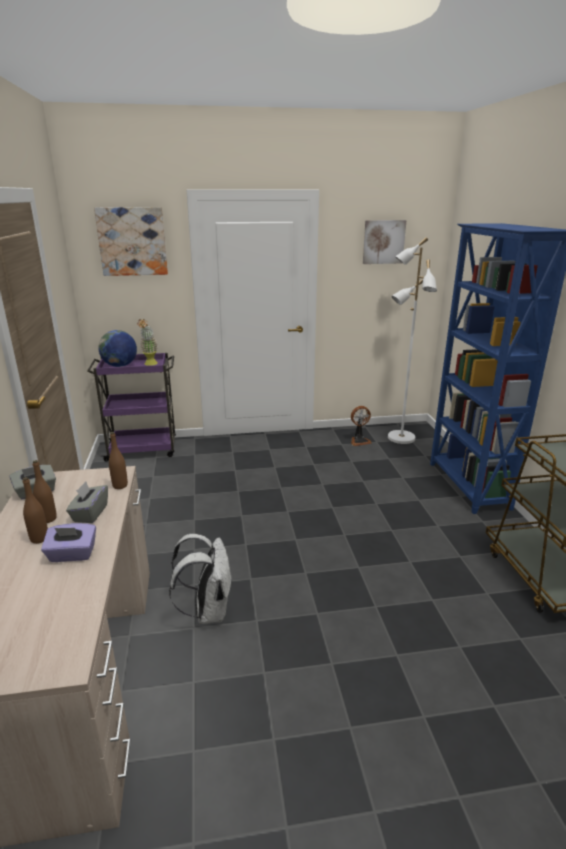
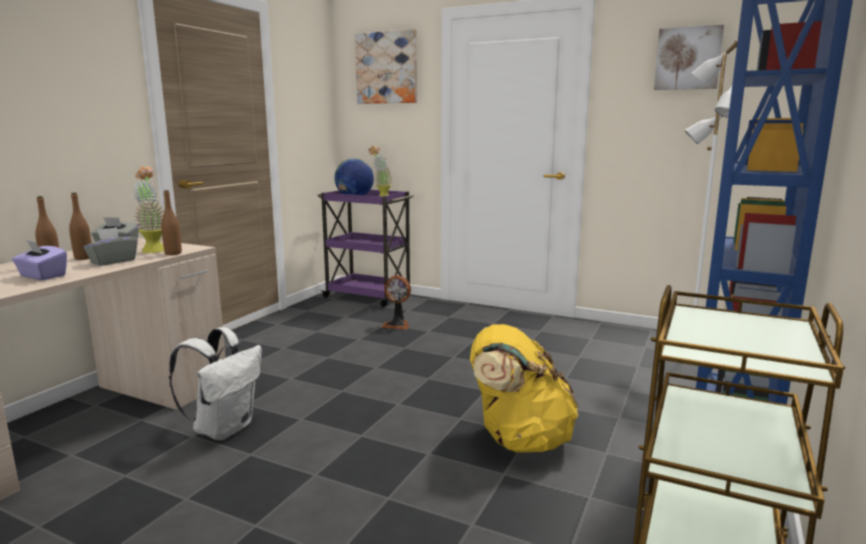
camera: 35 degrees right, 10 degrees down
(88, 486) = (153, 249): none -> potted plant
(359, 441) = (620, 341): fan -> fan (397, 325)
(391, 535) = (519, 439): none -> yellow backpack

